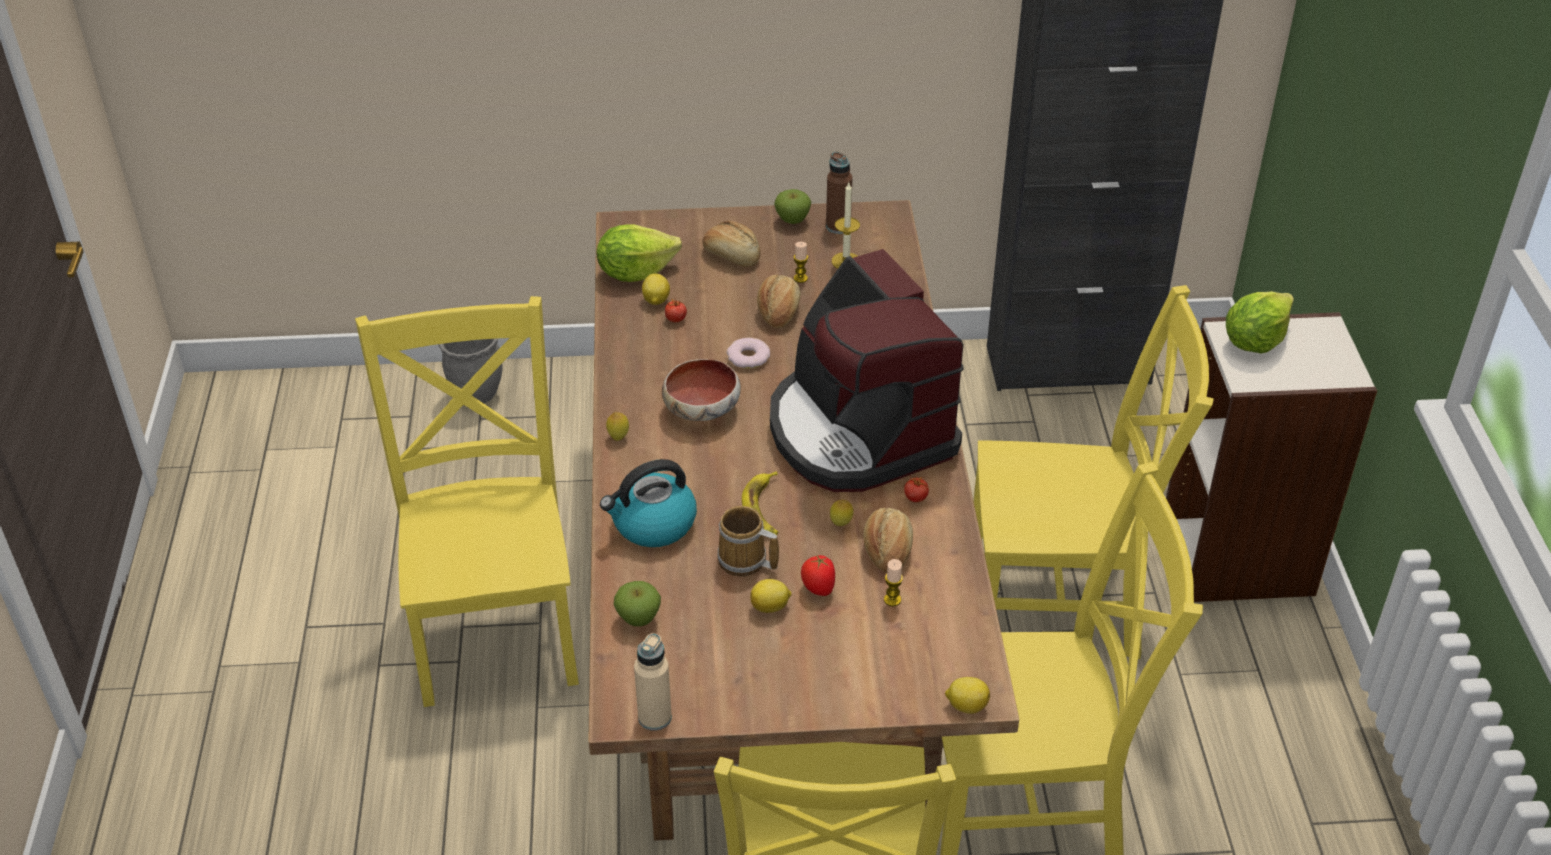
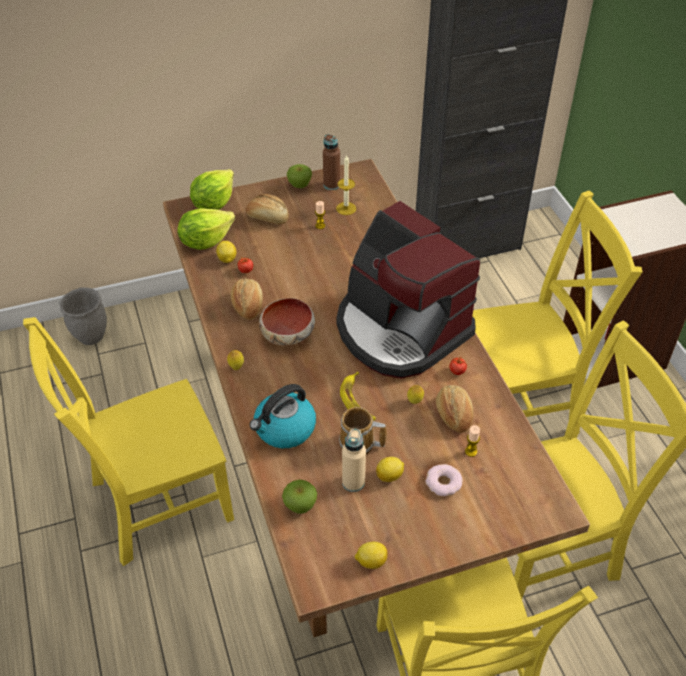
camera: 15 degrees left, 5 degrees up
(496, 625) = (155, 502): yellow chair -> yellow chair turned 90 degrees counterclockwise
(654, 717) = (340, 583): beige bottle -> beige bottle (353, 482)
(748, 357) = (306, 289): donut -> donut (443, 483)
(778, 311) = (314, 252): bread -> bread (247, 305)
(818, 589) = (417, 455): tomato -> none
(966, 705) = (551, 521): lemon -> lemon (371, 561)
(1254, 341) = (629, 219): lettuce -> lettuce (213, 203)

